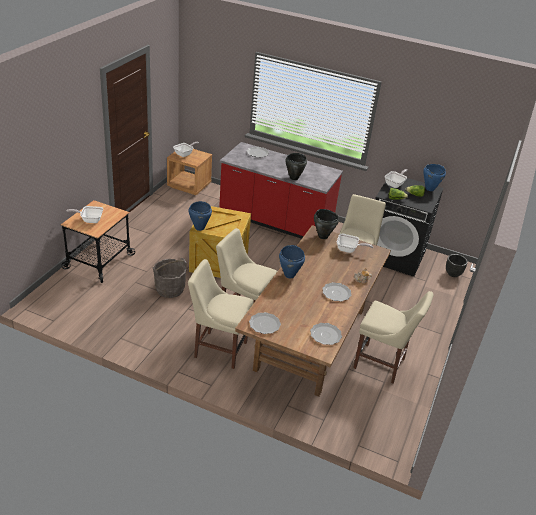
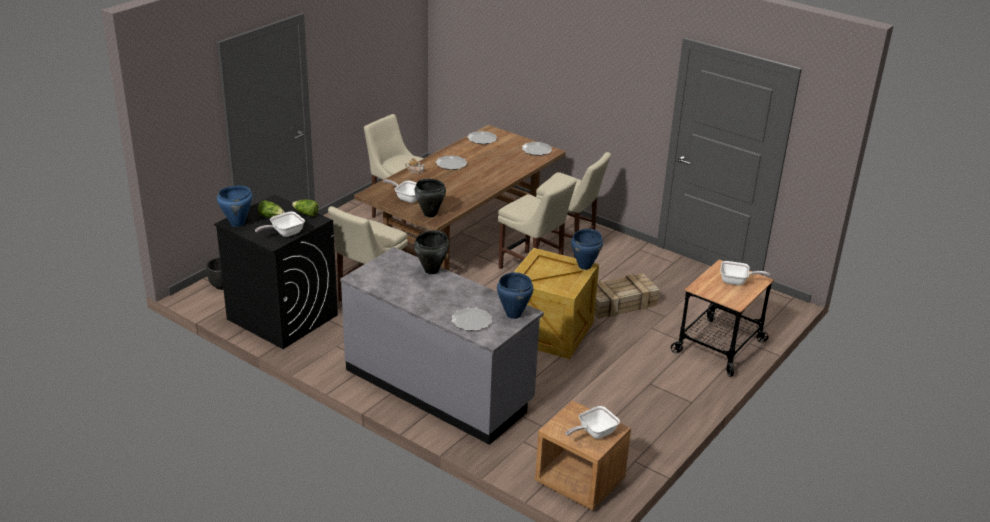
camera: 165 degrees left, 5 degrees down
(170, 289) = (619, 304): grey bucket -> crate
(275, 222) = (439, 387): red counter -> grey counter
(289, 275) = (493, 182): blue cooking pot -> blue cooking pot (513, 314)

